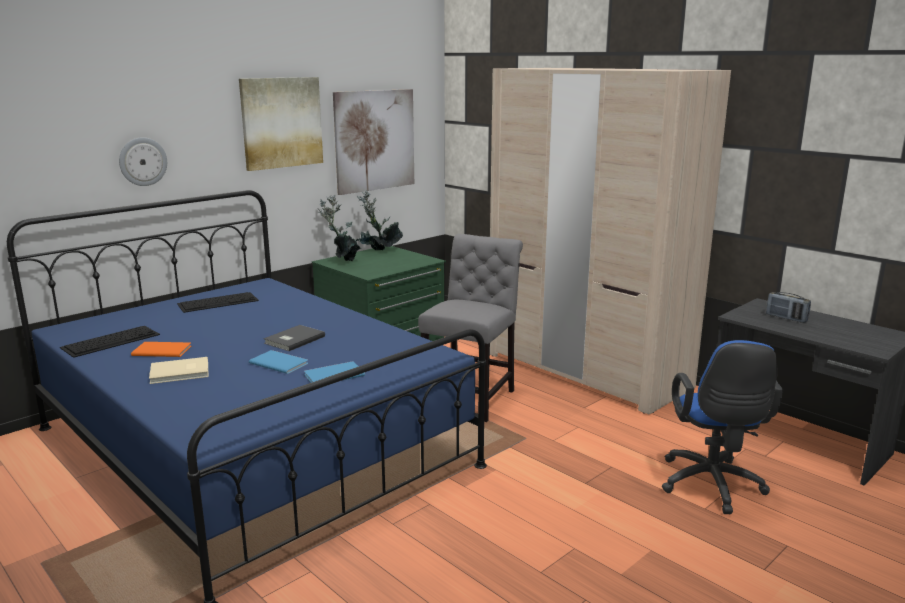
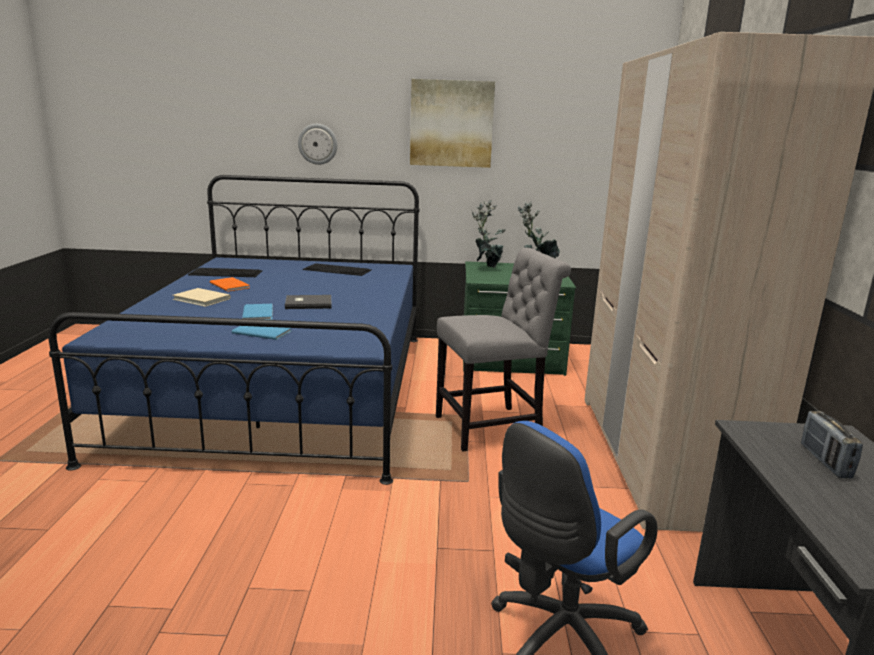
camera: 45 degrees right, 0 degrees up
(375, 140) = (560, 153): picture -> none

